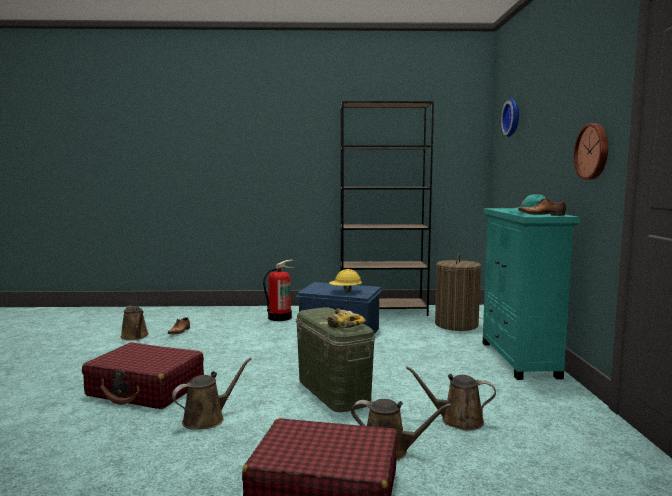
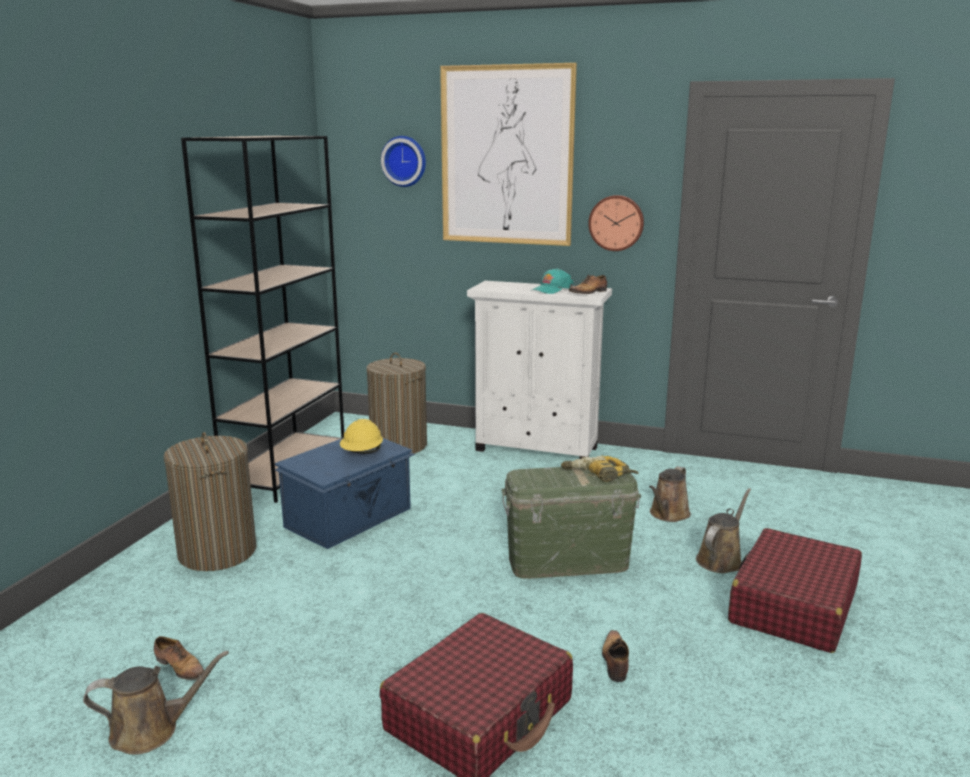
camera: 70 degrees left, 10 degrees up
(207, 419) = (615, 661): brown watering can -> shoe
(279, 317) = (217, 552): fire extinguisher -> laundry basket
(520, 360) = (538, 448): turquoise cabinet -> white cabinet
(547, 102) = (507, 156): none -> picture

